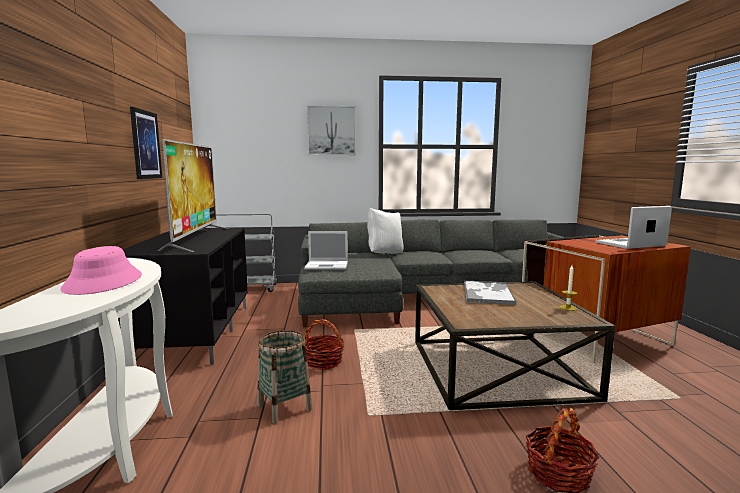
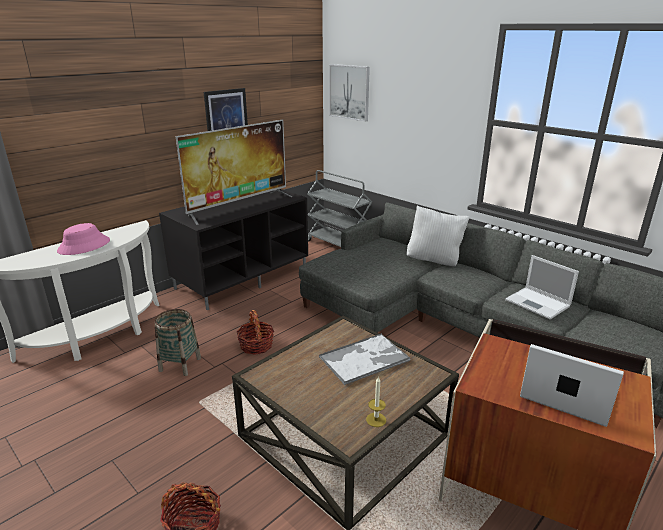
camera: 50 degrees right, 15 degrees up
(327, 265) = (341, 258): laptop -> laptop (538, 303)
(331, 131) = (437, 96): picture -> picture (349, 92)

